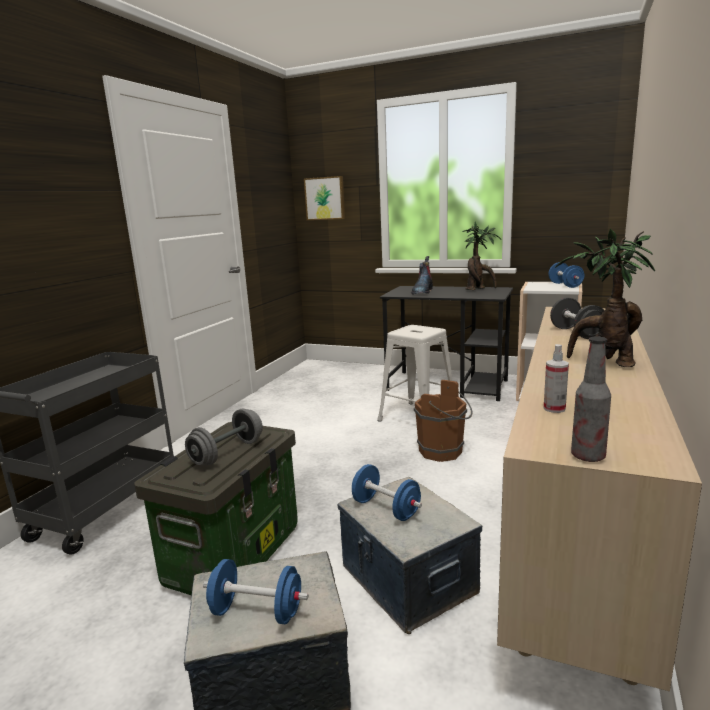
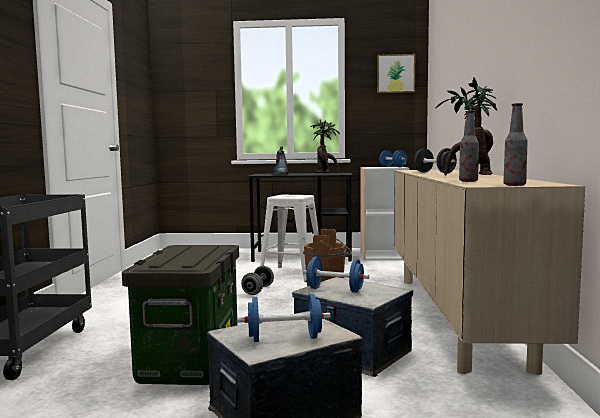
camera: 20 degrees left, 10 degrees down
(227, 453) = (194, 254): grey dumbbell -> grey dumbbell (258, 290)
(325, 198) = (184, 99): picture -> picture (395, 74)
(554, 408) = (468, 181): spray bottle -> bottle

